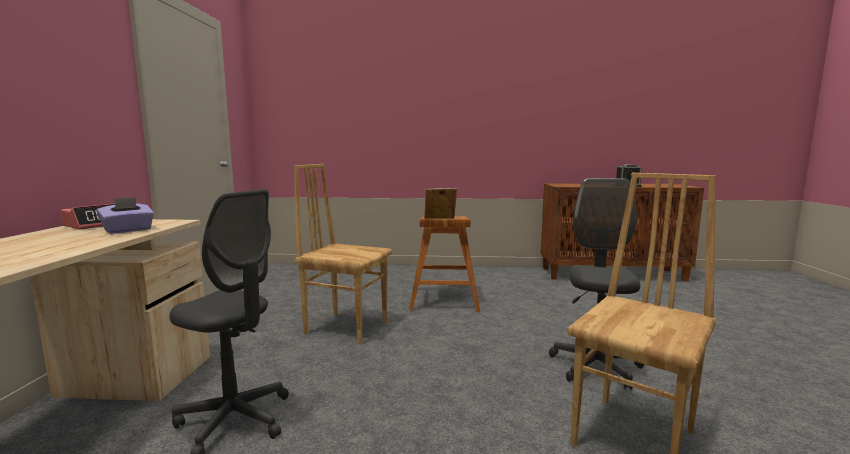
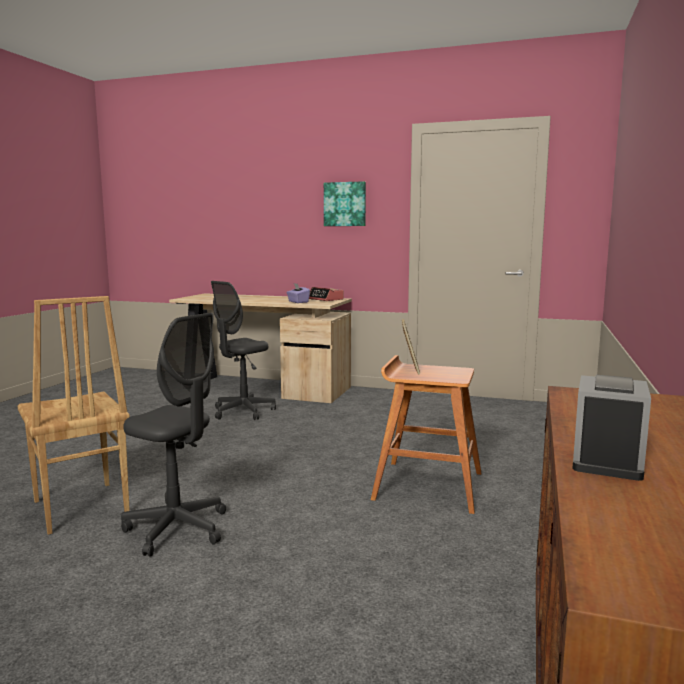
camera: 105 degrees right, 0 degrees up
(60, 61) = (345, 204): none -> picture
(346, 327) = (360, 436): brown chair -> none

